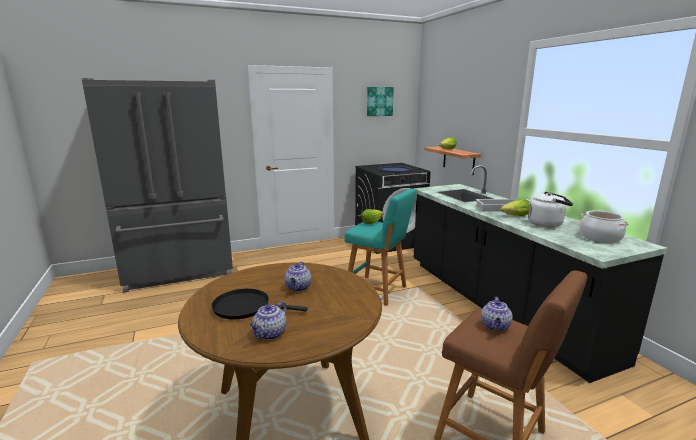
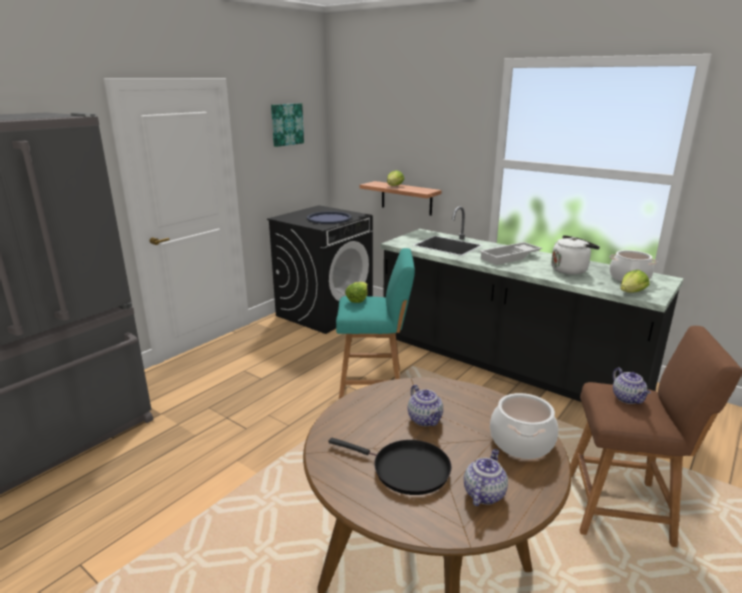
camera: 30 degrees left, 5 degrees up
(245, 307) = (406, 469): black frying pan -> black frying pan turned 135 degrees counterclockwise
(270, 334) = (484, 493): teapot -> teapot turned 150 degrees counterclockwise
(341, 317) = (521, 441): none -> cooking pot
(515, 216) = (533, 266): lettuce -> lettuce (631, 293)

